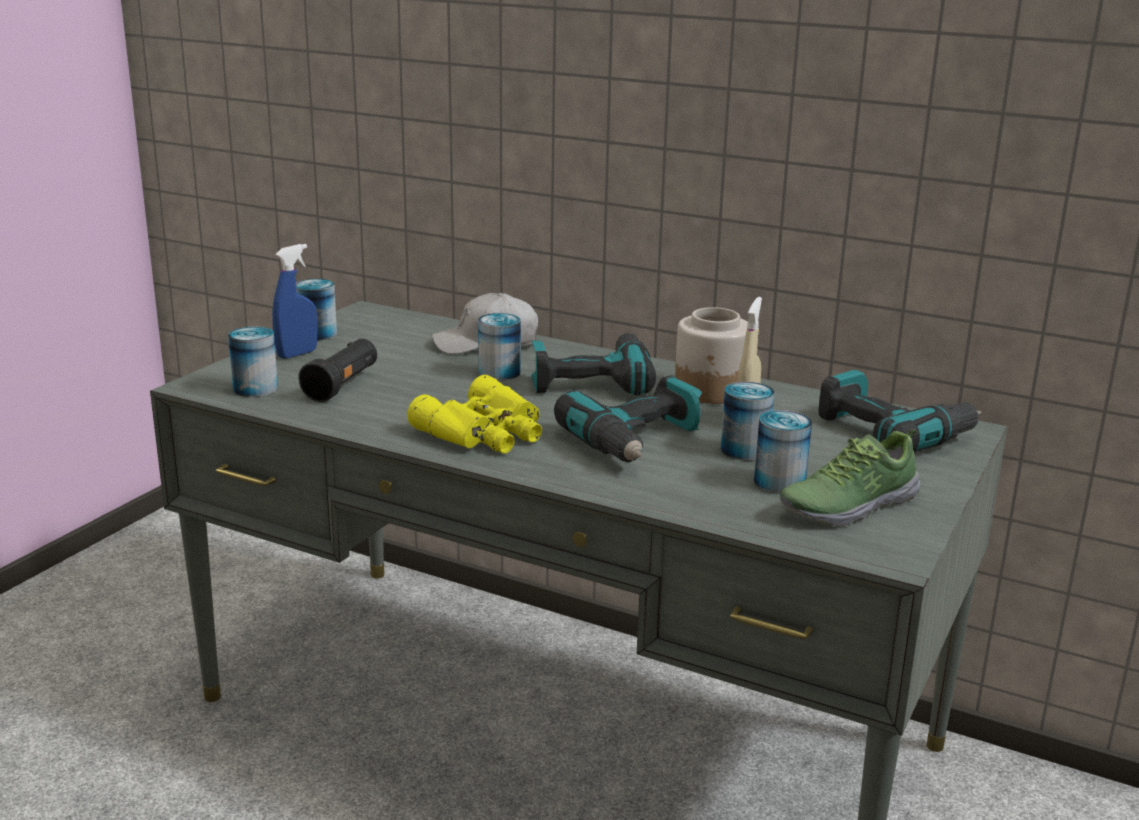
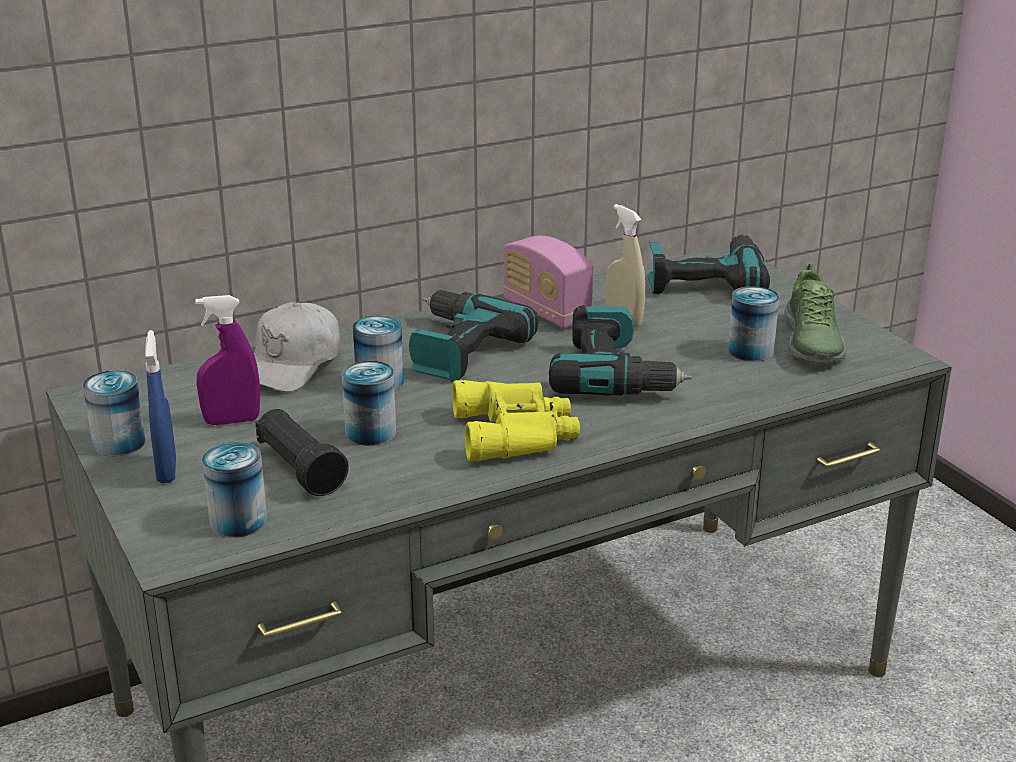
camera: 55 degrees left, 5 degrees up
(383, 351) = (232, 421): none -> purple spray bottle
(711, 391) = (546, 312): jar -> radio
(744, 450) = (679, 342): can -> can (370, 432)

